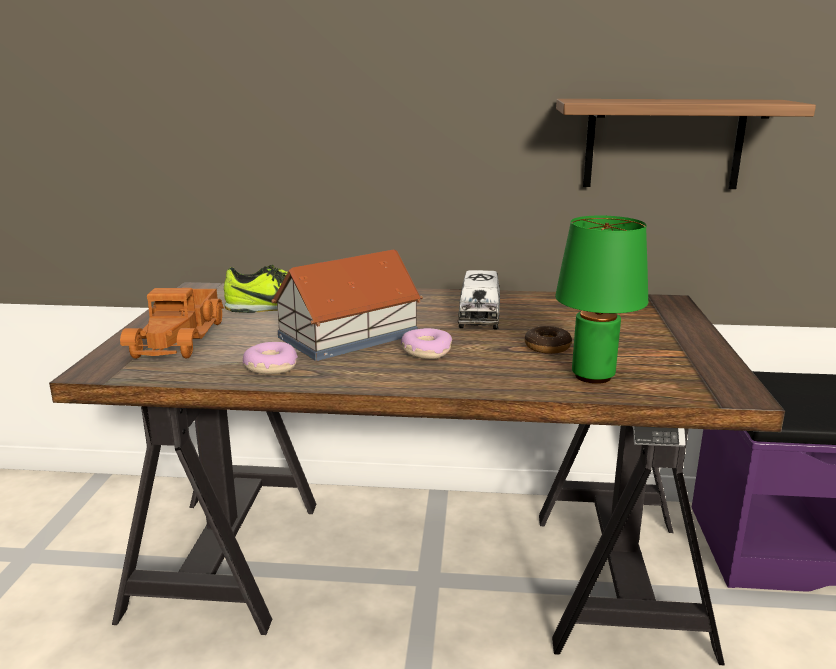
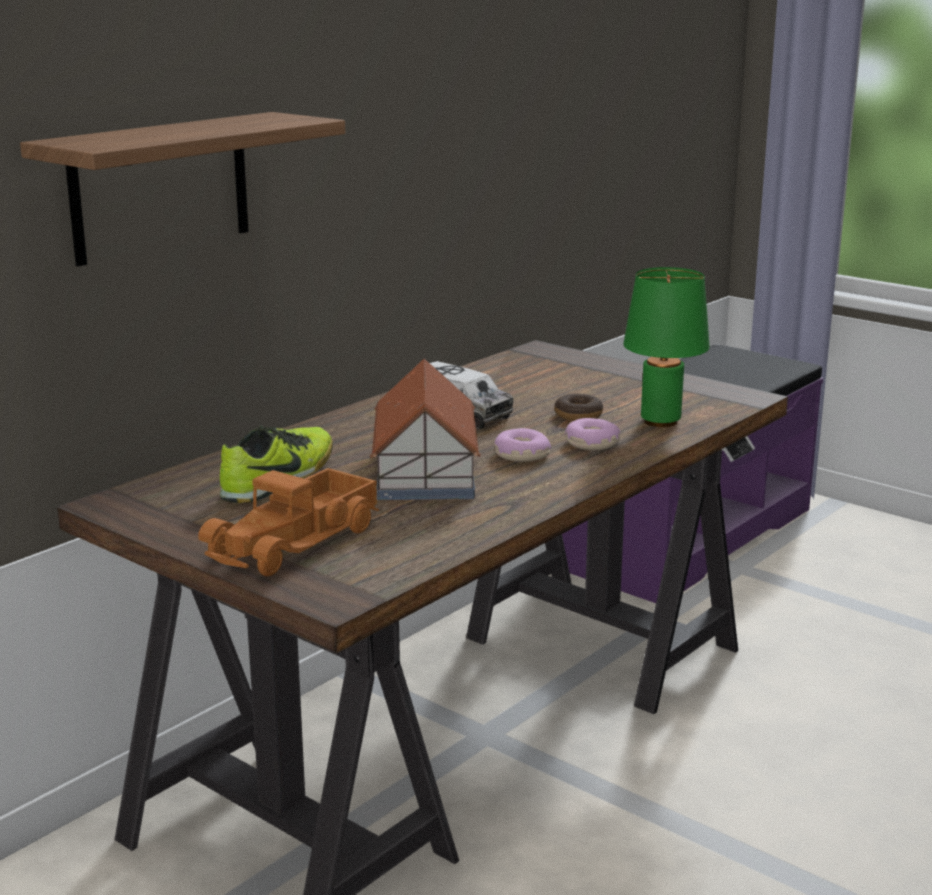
camera: 55 degrees left, 0 degrees up
(181, 338) = (297, 542): toy truck -> toy truck turned 90 degrees clockwise
(270, 367) = (461, 519): donut -> donut (592, 444)
(663, 144) = (501, 187): shelf -> shelf (160, 187)

